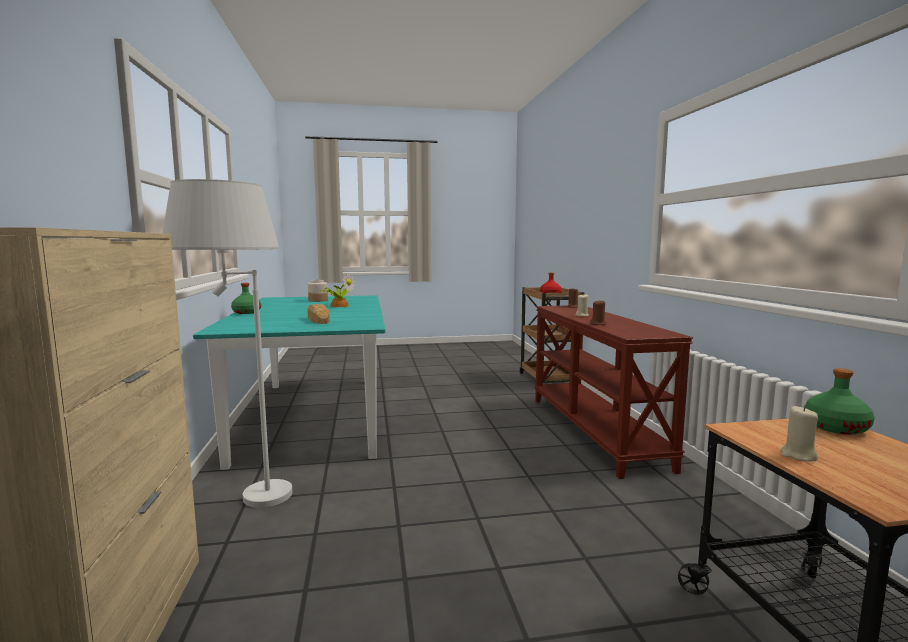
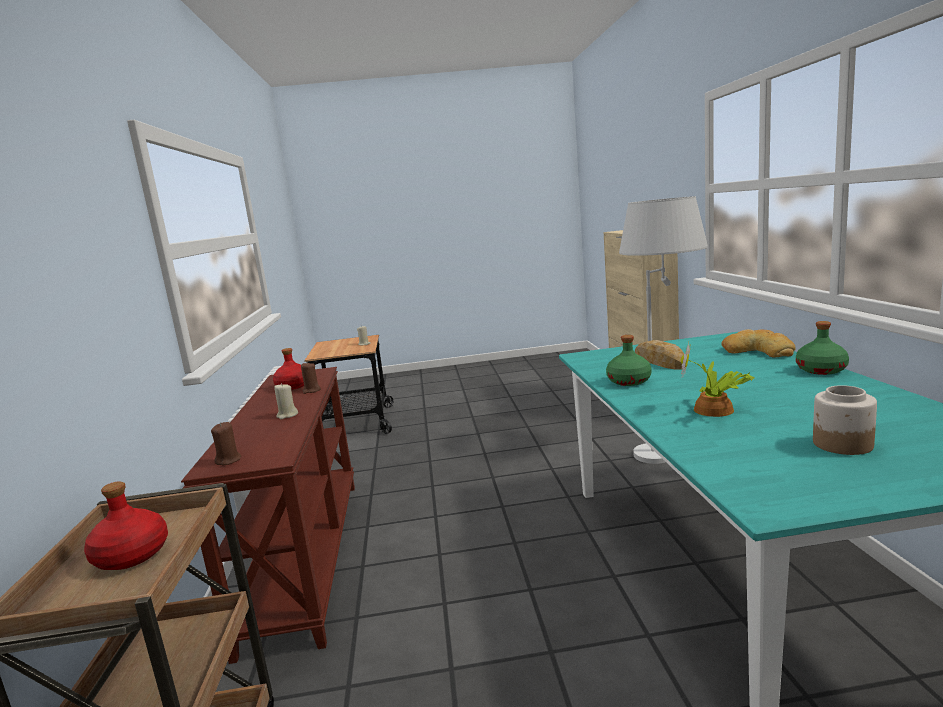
camera: 175 degrees left, 5 degrees up
(240, 321) = (758, 351): none -> bread
(627, 327) = (293, 386): none -> red bottle
(835, 427) = (320, 354): green bottle -> green bottle (629, 381)

